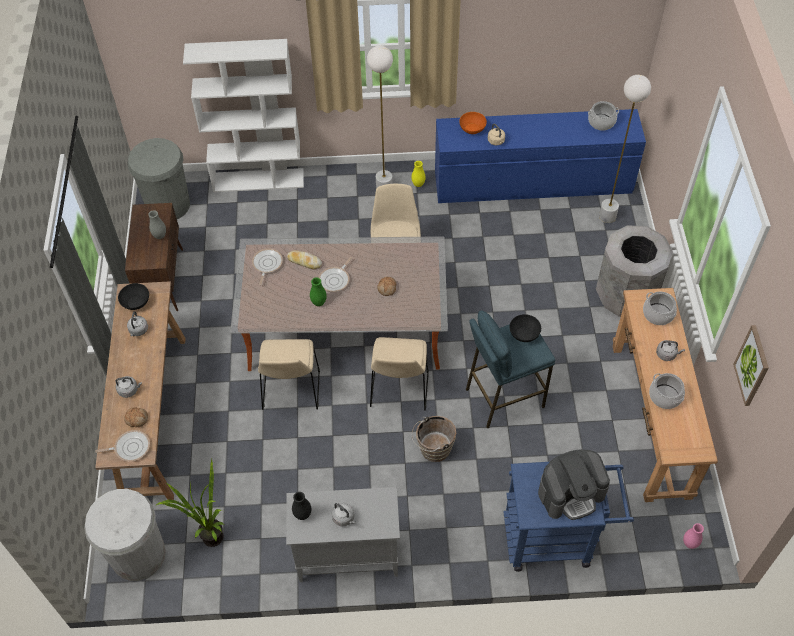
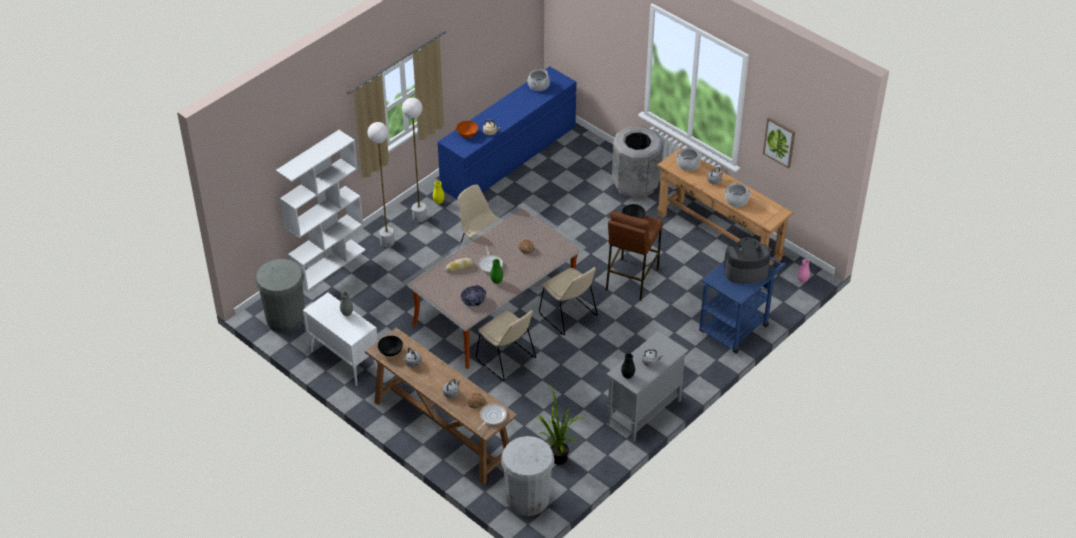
camera: 45 degrees left, 10 degrees down
(163, 280) = (343, 360): brown cabinet -> white cabinet
(267, 264) = (438, 283): frying pan -> none
(275, 306) = (473, 300): none -> bowl
(433, 449) = (625, 331): brown bucket -> none
(503, 397) = (631, 279): blue stool -> brown stool
(571, 493) = (745, 271): coffee machine -> coffee machine turned 120 degrees counterclockwise
(607, 216) = (575, 149): white floor lamp -> white floor lamp (387, 242)

